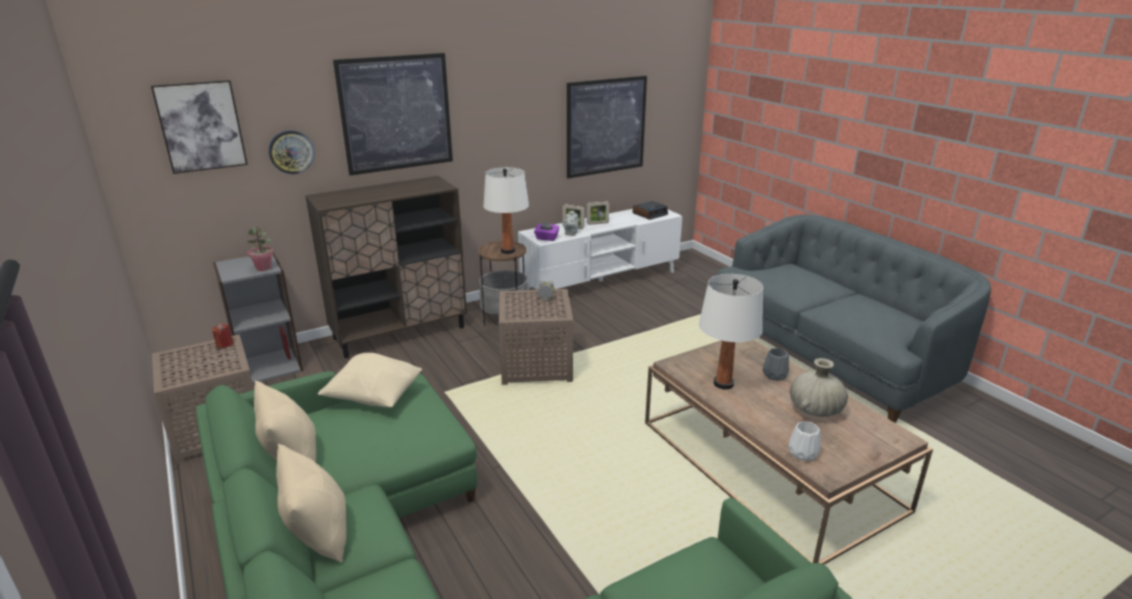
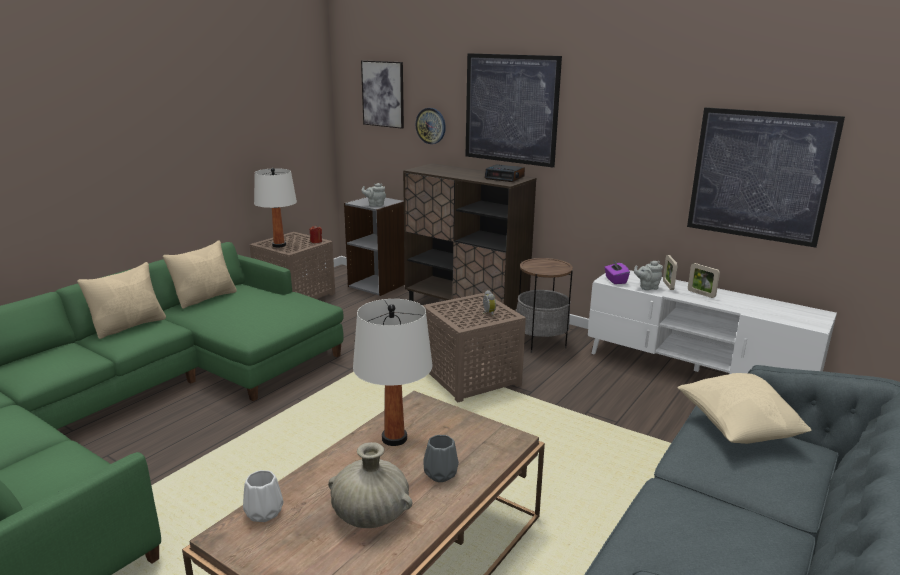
camera: 65 degrees right, 5 degrees down
(264, 268) = (375, 205): potted plant -> grey teapot
(374, 397) = (290, 300): beige pillow -> beige pillow (737, 429)
(508, 251) = (546, 269): white table lamp -> white table lamp (279, 245)
(650, 214) = (791, 314): alarm clock -> alarm clock (505, 178)

